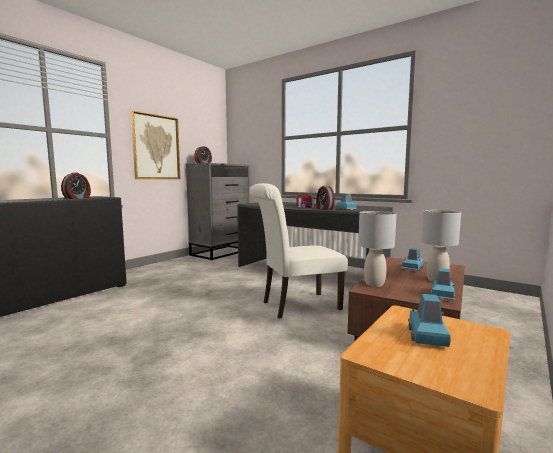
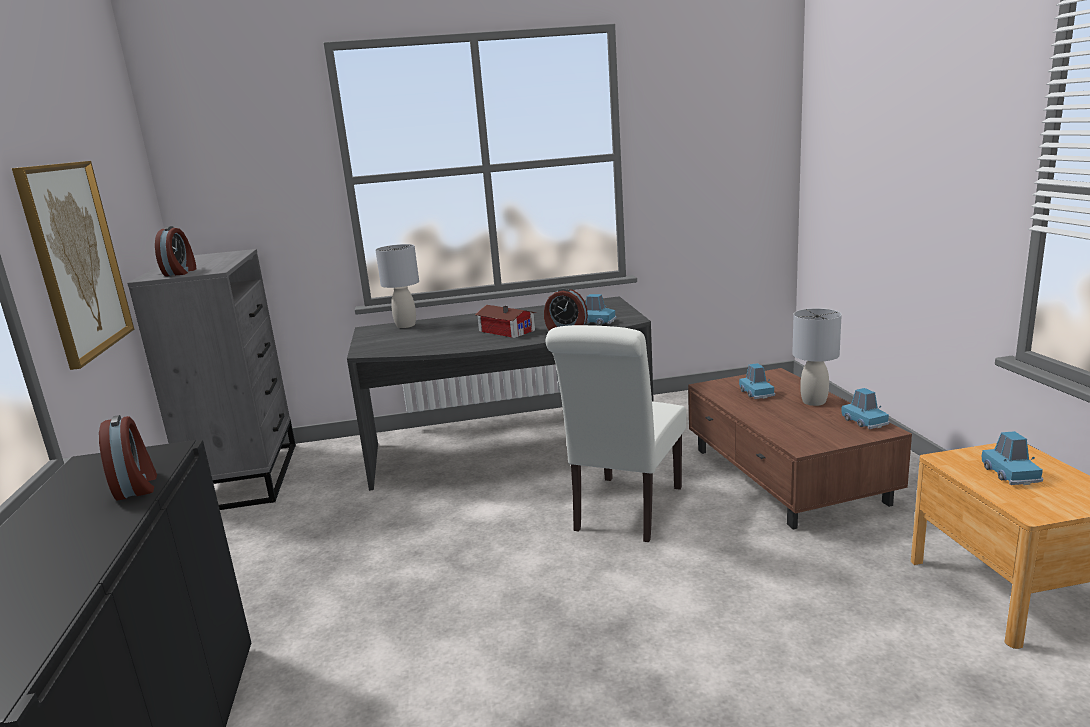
camera: 45 degrees left, 10 degrees up
(374, 284) = (789, 435): grey table lamp -> grey table lamp (406, 325)
(427, 336) = (1010, 474): blue toy car -> blue toy car turned 150 degrees counterclockwise

